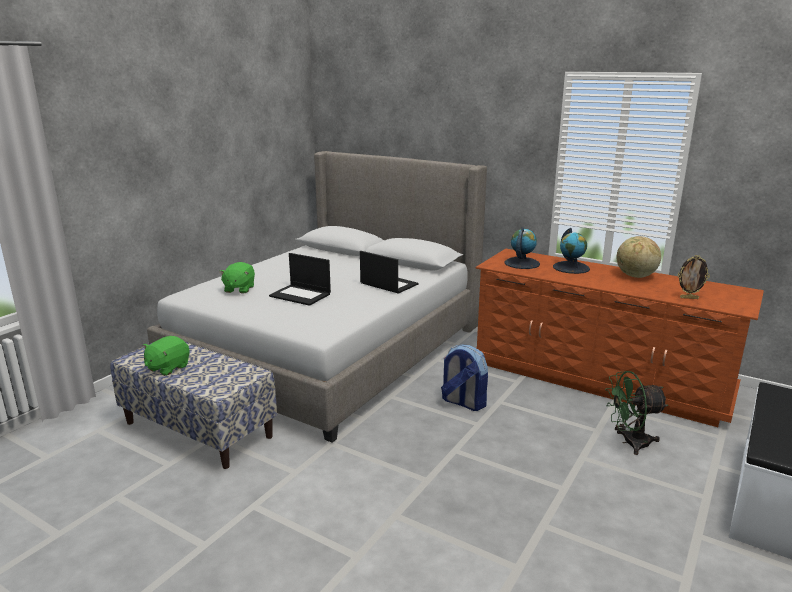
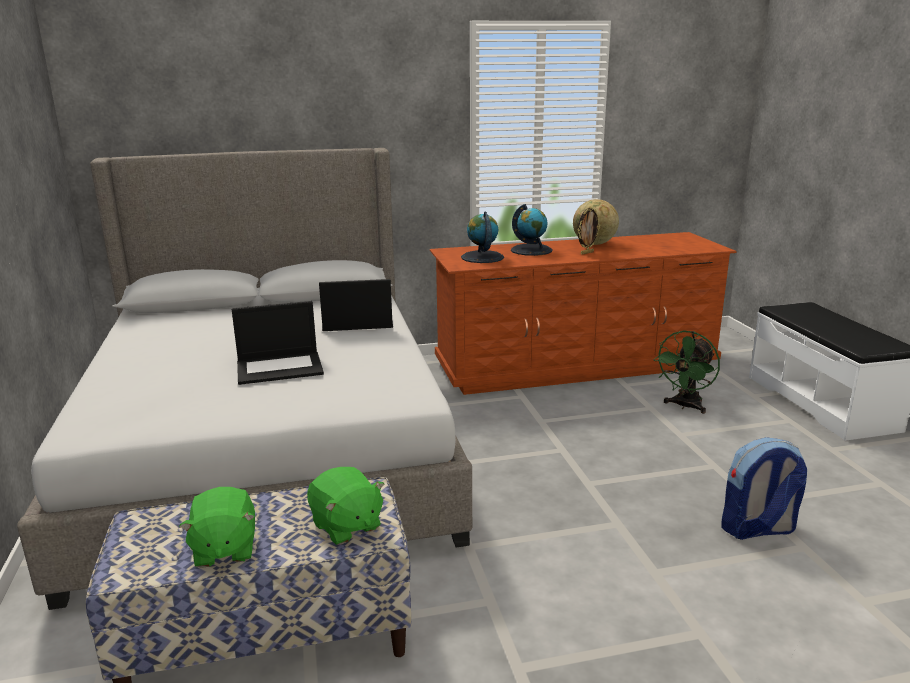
camera: 45 degrees left, 0 degrees up
(239, 289) = (169, 391): green plush toy -> green plush toy (346, 526)
(463, 402) = (513, 437): backpack -> backpack (757, 529)
(689, 298) = (668, 249): picture frame -> picture frame (586, 253)

